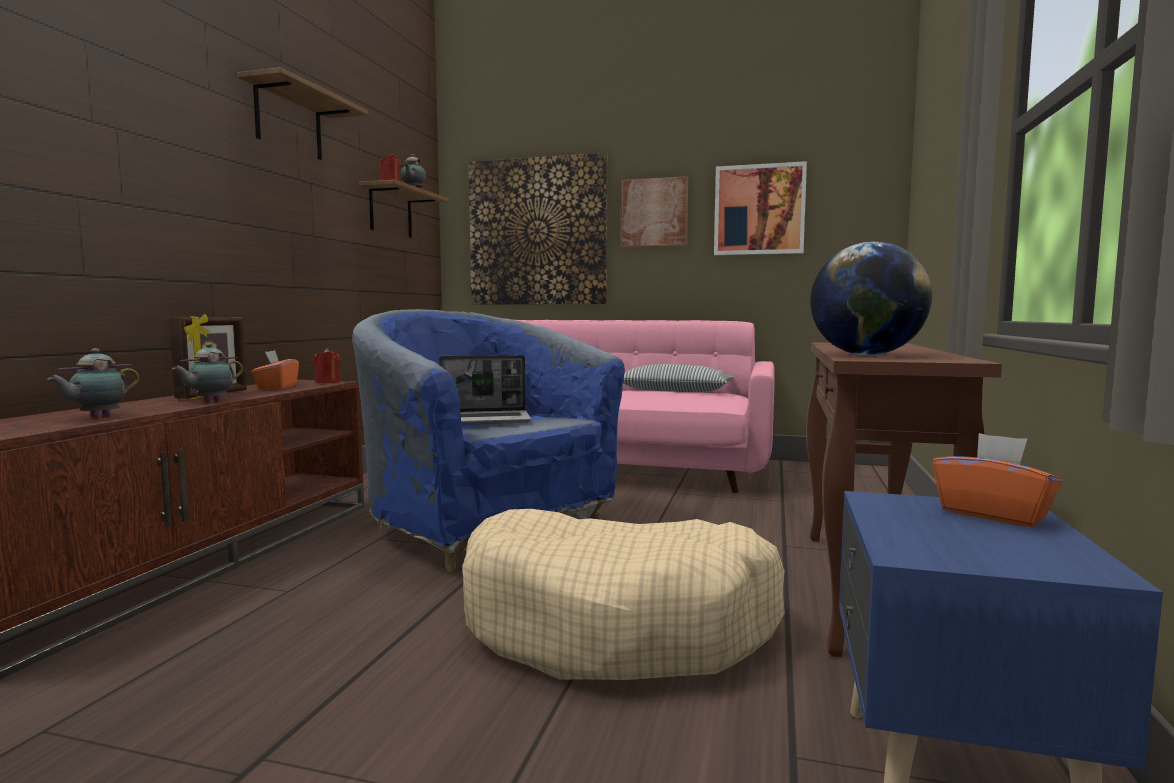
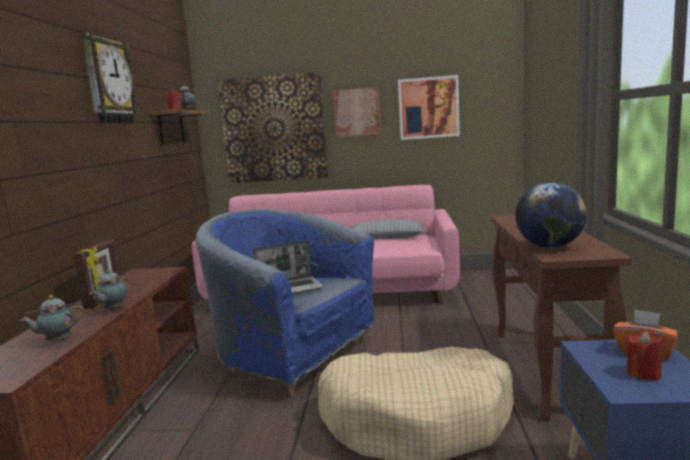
camera: 10 degrees left, 5 degrees up
(97, 416) = (57, 341): teapot -> teapot turned 45 degrees clockwise
(276, 387) = (137, 282): orange tissue box -> none
(289, 122) = (108, 82): shelf -> wall clock
(327, 382) = (167, 271): red candle -> red candle (643, 373)

